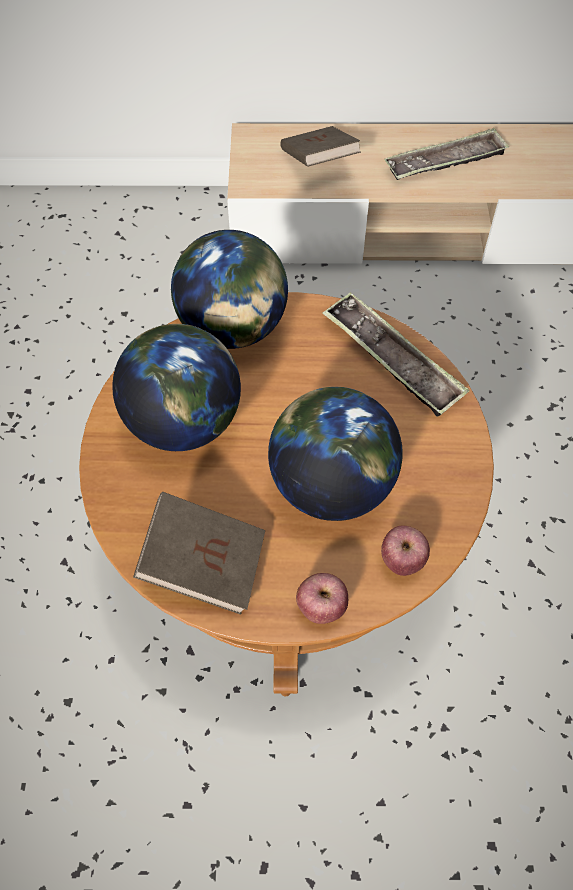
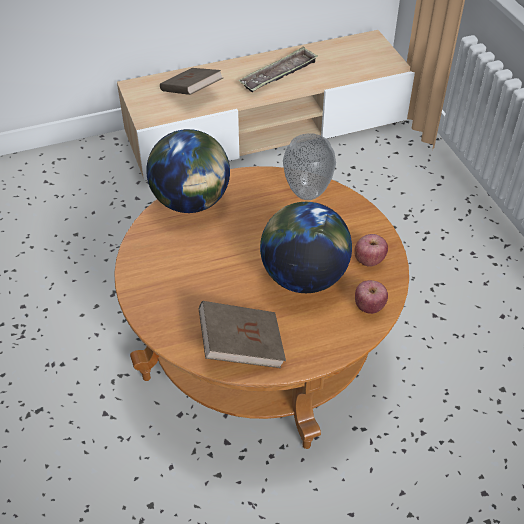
camera: 20 degrees left, 10 degrees down
(184, 422) = (185, 267): globe -> none
(321, 607) = (331, 348): apple -> apple (369, 260)
(392, 359) = (307, 194): tray -> vase

